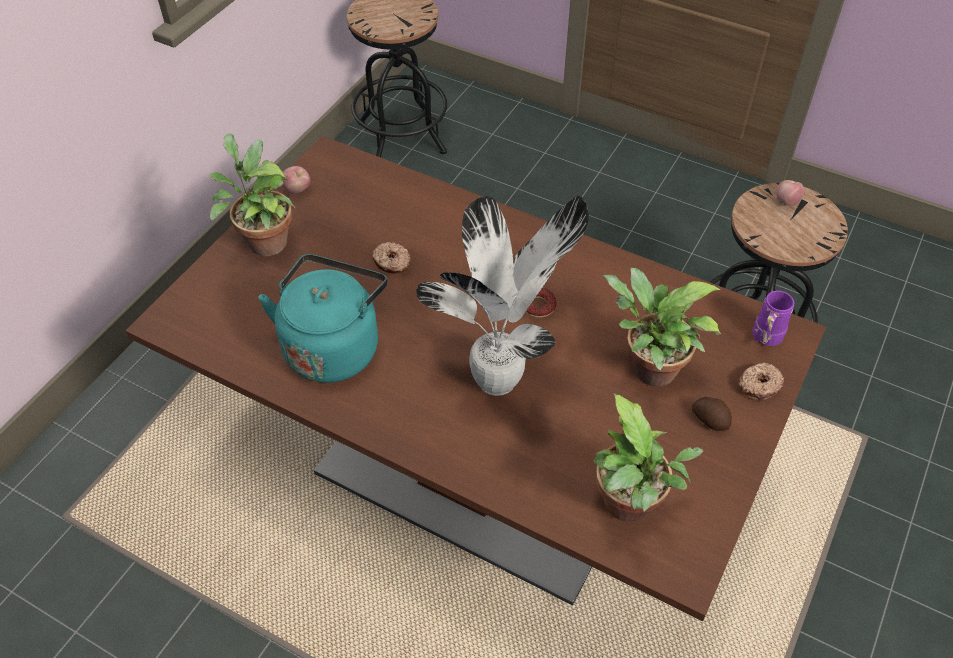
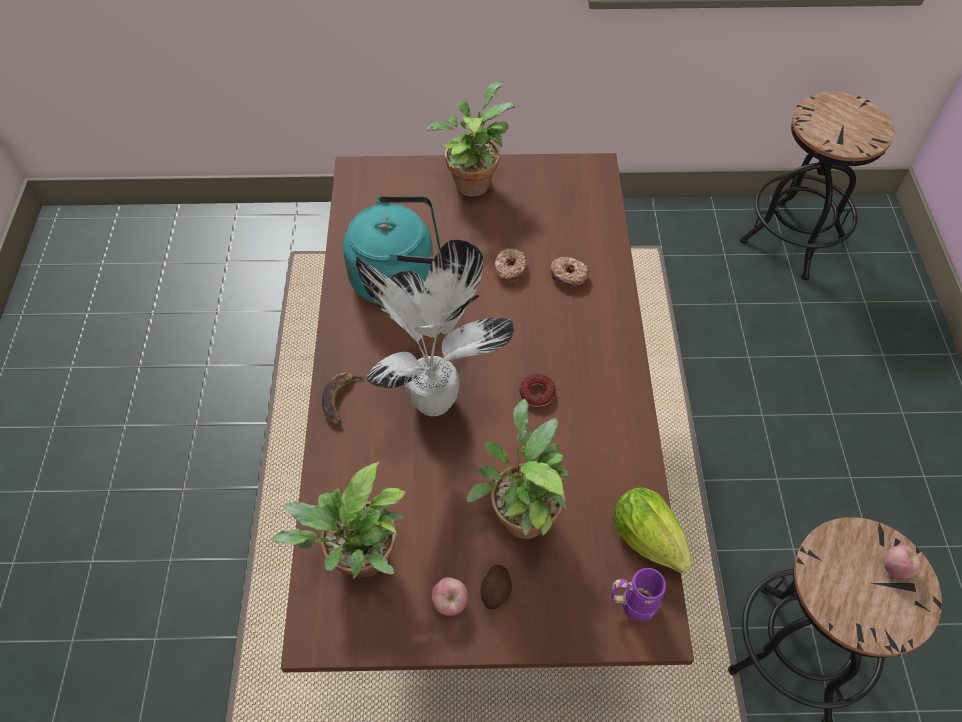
camera: 60 degrees right, 5 degrees up
(297, 190) = (541, 171): apple -> apple (450, 602)
(445, 451) = (341, 399): none -> banana
(720, 302) = (651, 543): none -> lettuce
(759, 385) = (566, 620): donut -> donut (568, 275)

